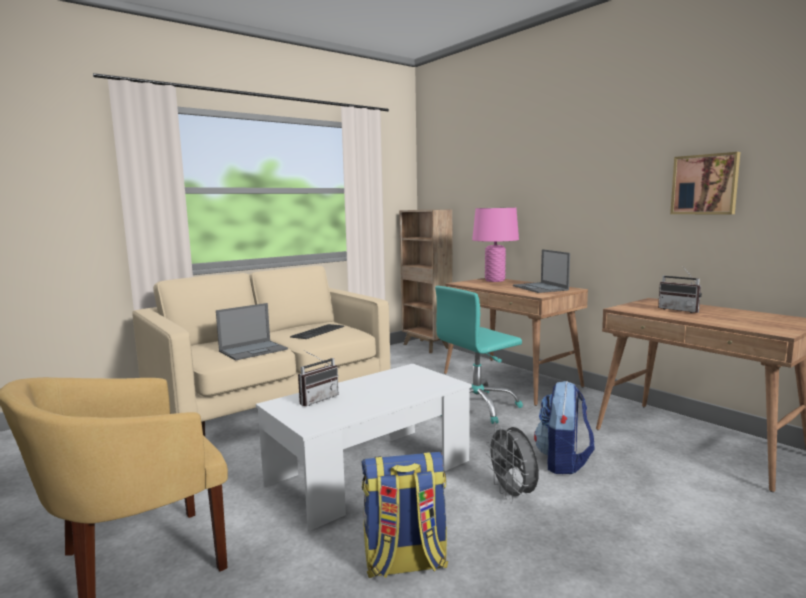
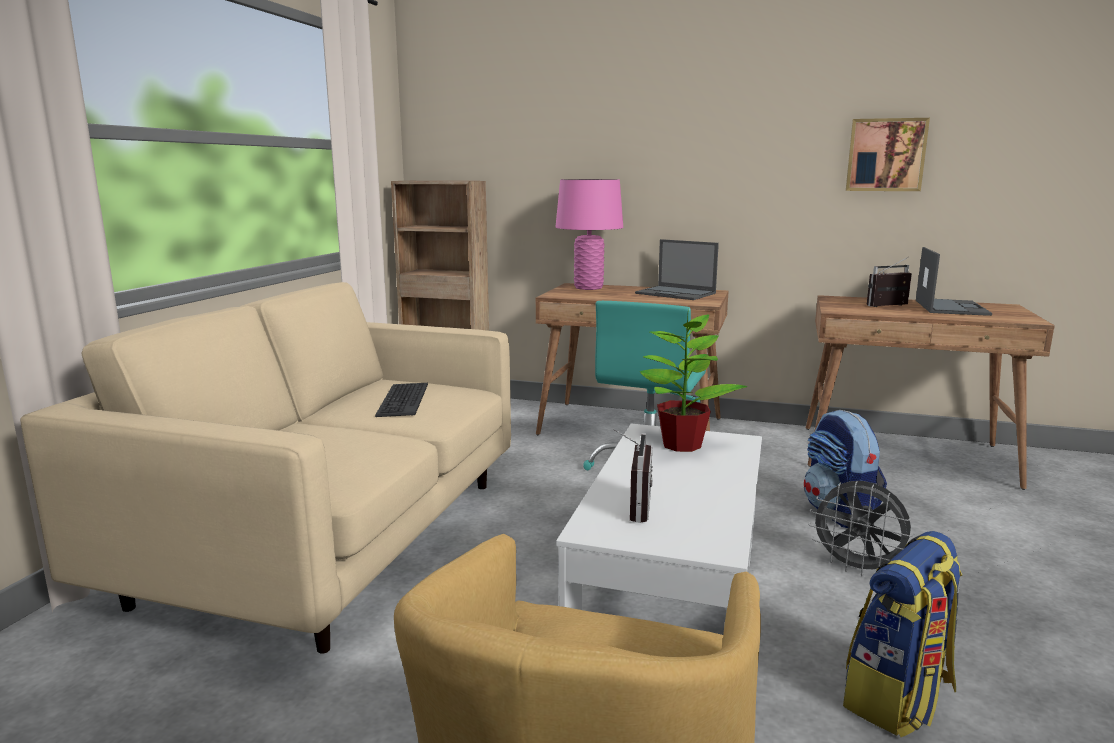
camera: 35 degrees left, 5 degrees up
(254, 350) = (365, 451): laptop -> laptop (950, 307)
(413, 378) = (682, 444): none -> potted plant
(680, 310) = (890, 306): radio -> radio turned 150 degrees clockwise

